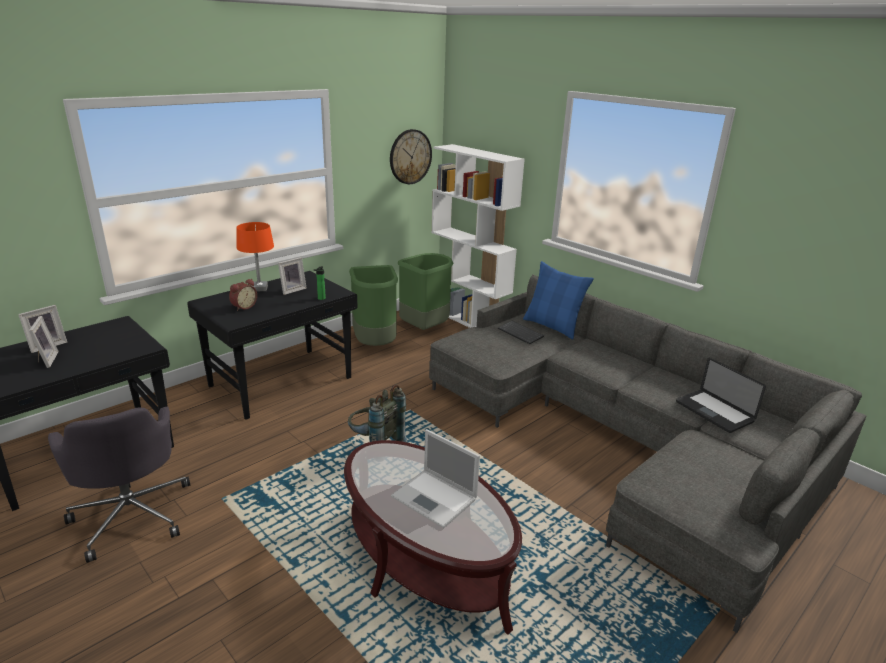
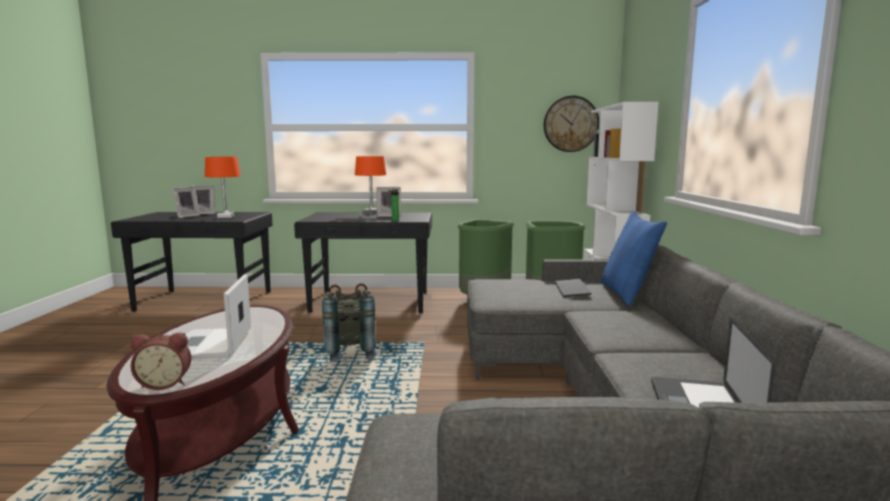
camera: 45 degrees right, 15 degrees down
(109, 345) = (226, 217): none -> orange table lamp
(132, 514) = (160, 331): grey office chair -> none
(243, 307) = (336, 217): alarm clock -> alarm clock (165, 383)

